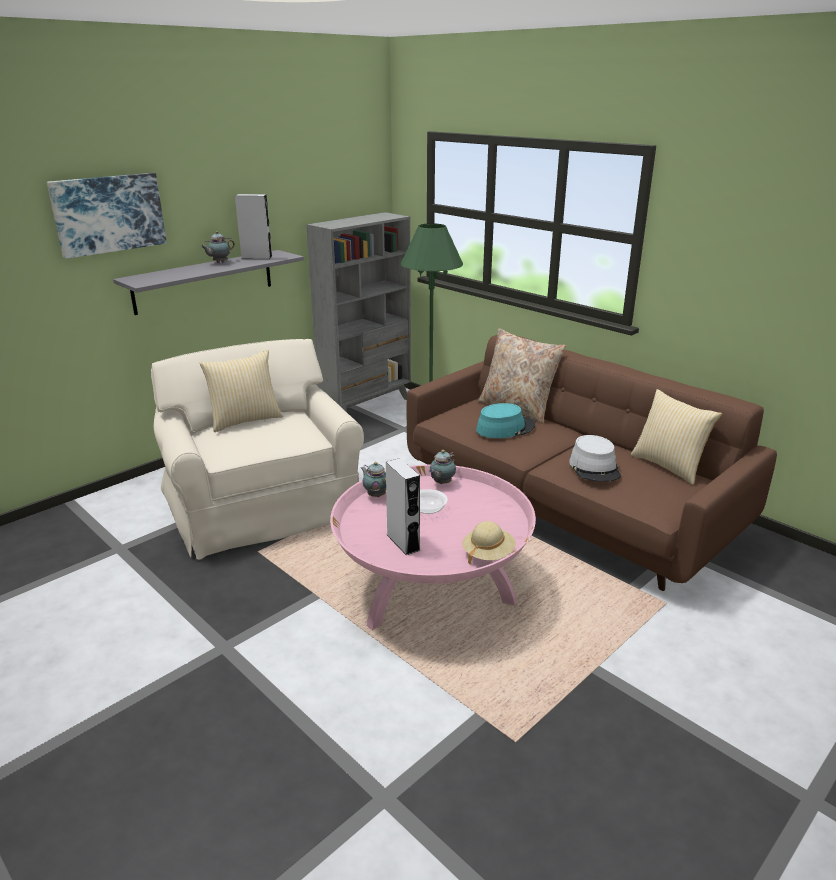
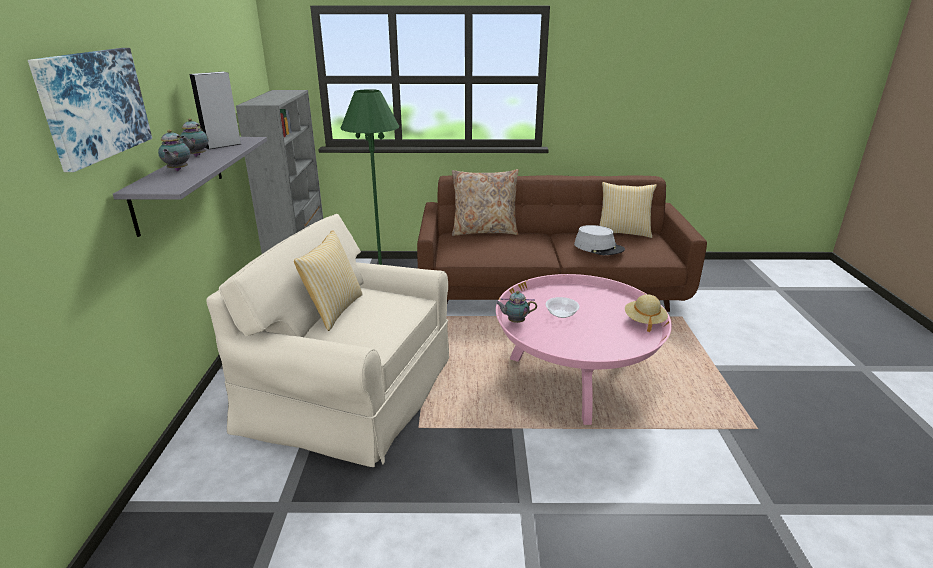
camera: 45 degrees left, 0 degrees up
(403, 542) = (592, 340): grey speaker -> none
(441, 483) = (535, 294): teapot -> teapot (177, 170)
(505, 428) = (507, 245): turquoise hat -> none

